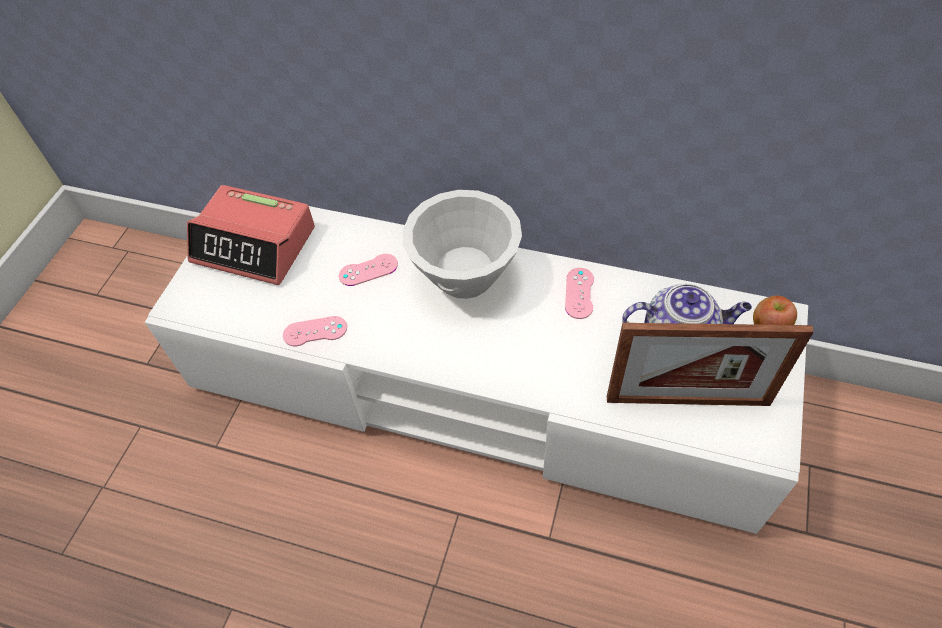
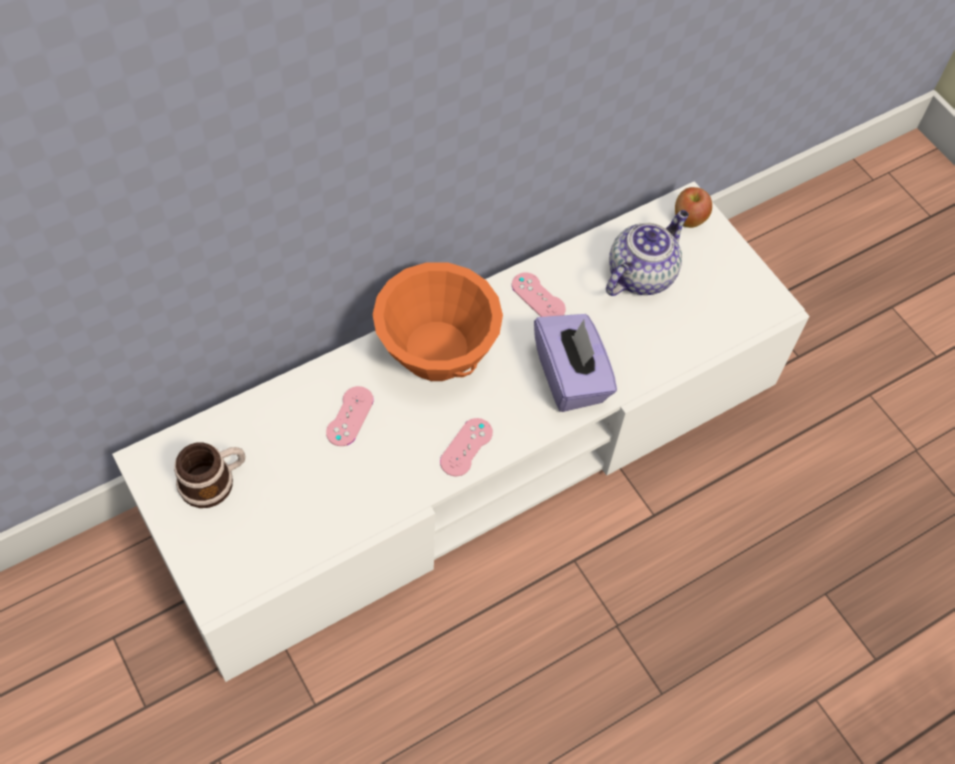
camera: 55 degrees left, 5 degrees up
(255, 245) = (214, 481): alarm clock -> mug
(315, 331) = (373, 504): pink game controller -> pink game controller (466, 447)
(466, 276) = (437, 354): white bowl -> orange bowl
(537, 362) = (571, 377): none -> purple tissue box
(687, 401) = (696, 318): picture frame -> none

